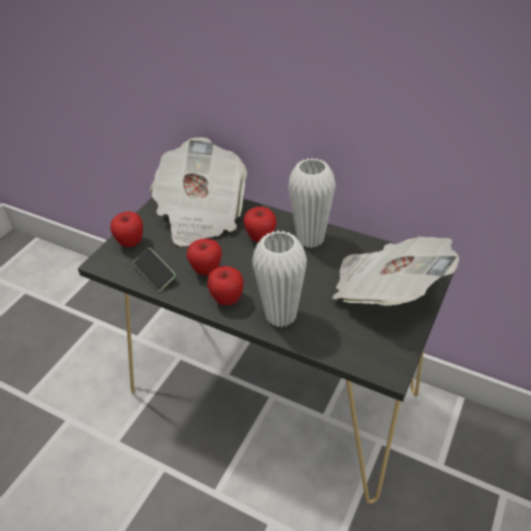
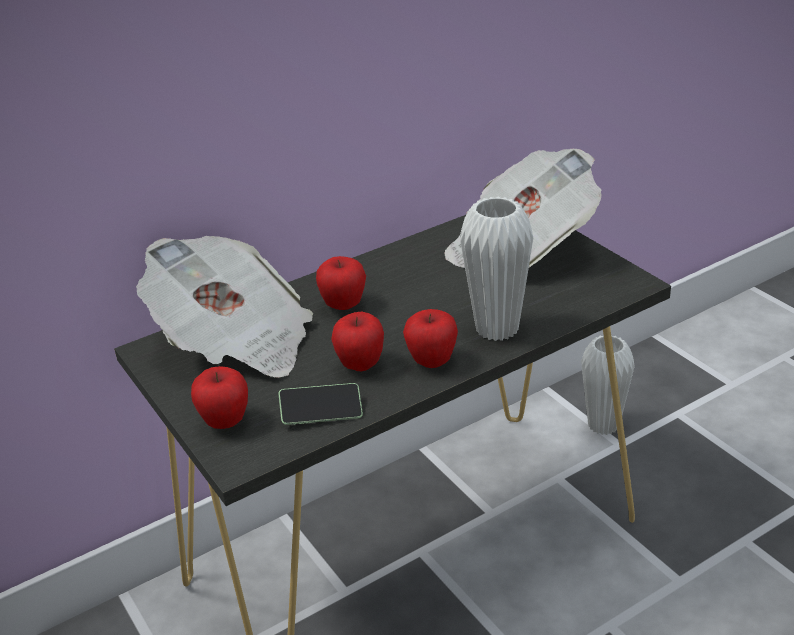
camera: 60 degrees left, 10 degrees down
(310, 239) = (385, 270): white vase -> white vase (603, 425)

